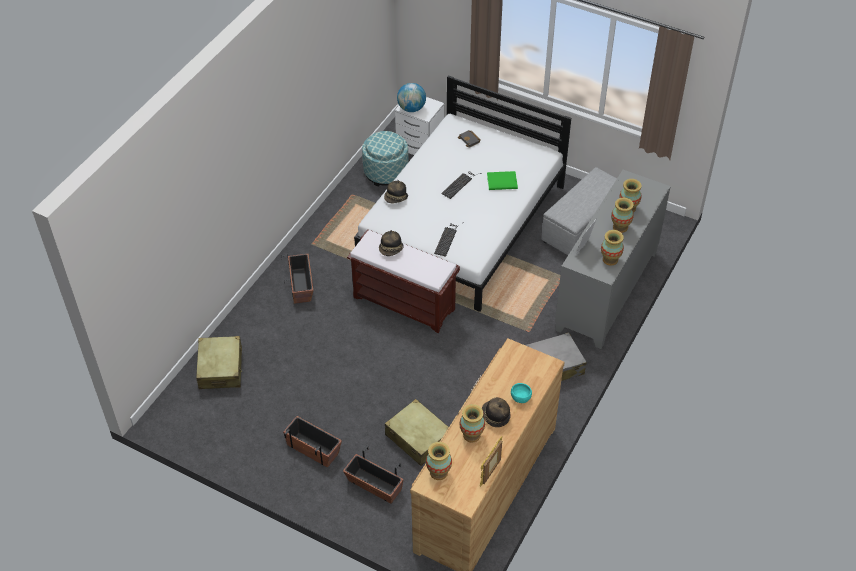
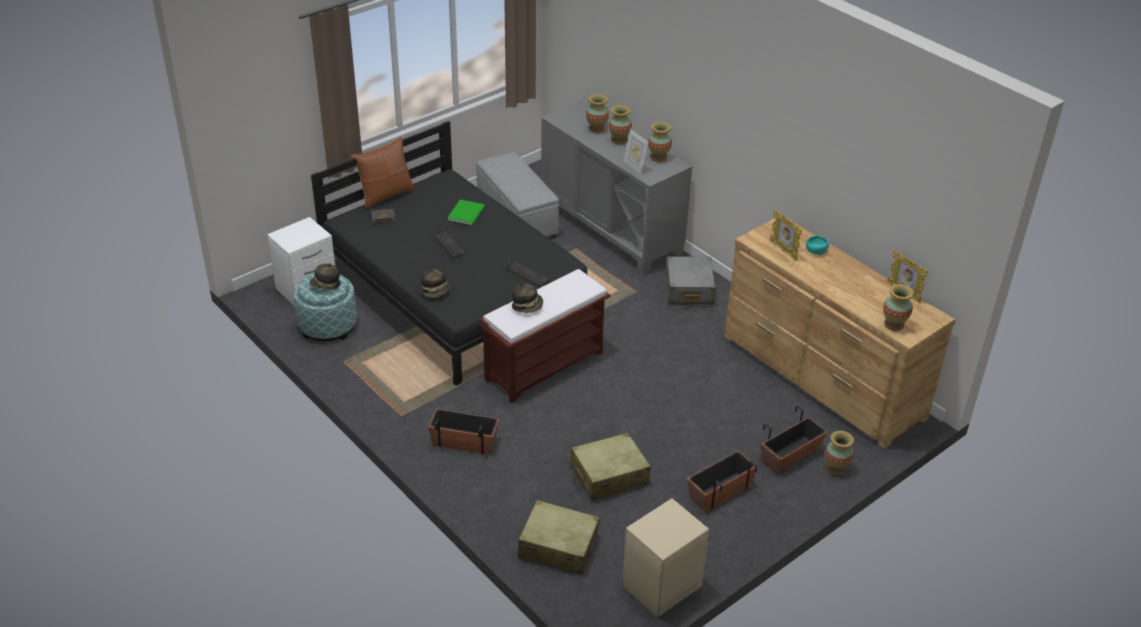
camera: 70 degrees left, 10 degrees down
(204, 436) = (660, 586): none -> beige nightstand
(411, 108) = (298, 241): globe -> none
(418, 438) = (739, 406): beige suitcase -> beige suitcase (608, 475)
(463, 223) = (454, 291): white bed -> black bed
(472, 435) = (853, 292): vase -> vase (836, 468)
(495, 416) = (834, 272): hat -> hat (325, 285)
(499, 131) = (386, 195): none -> brown pillow
(507, 374) = (783, 251): none -> picture frame

